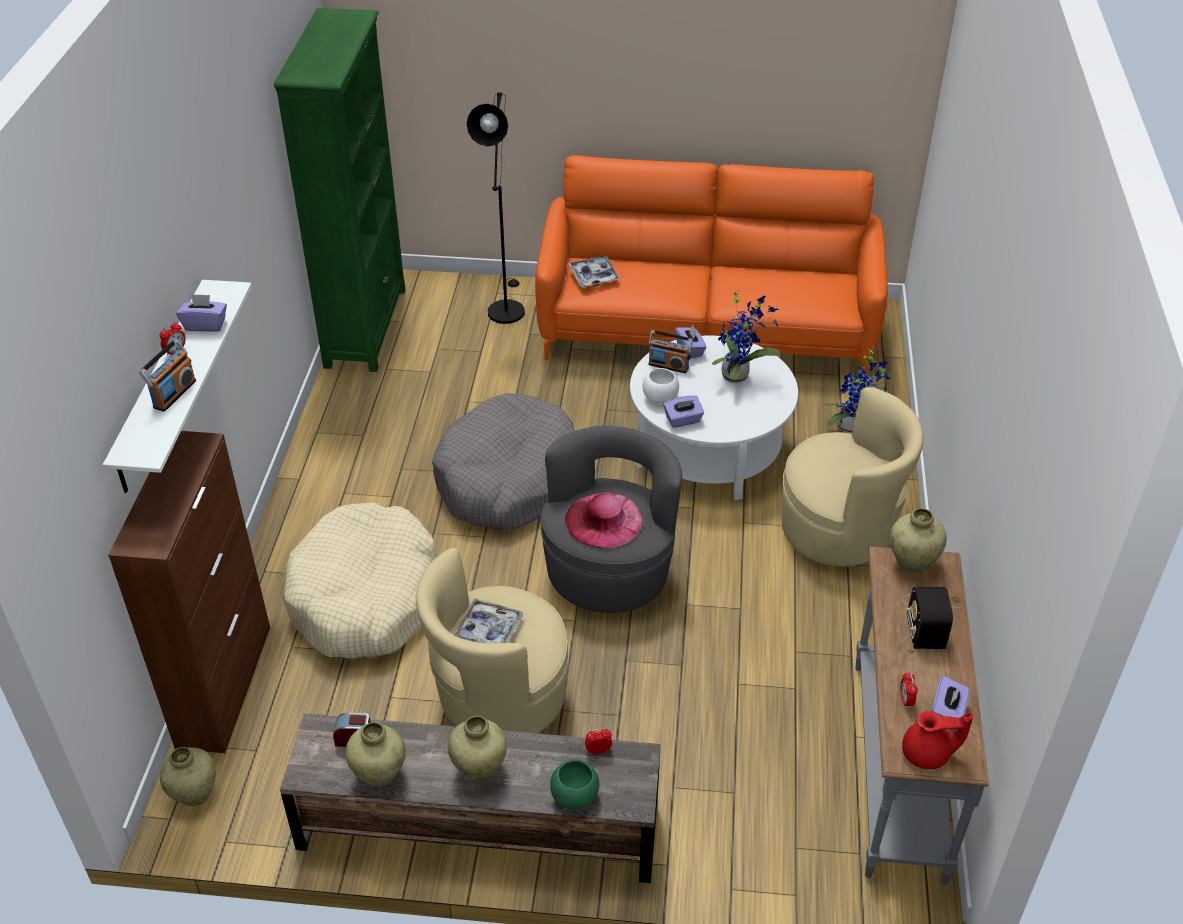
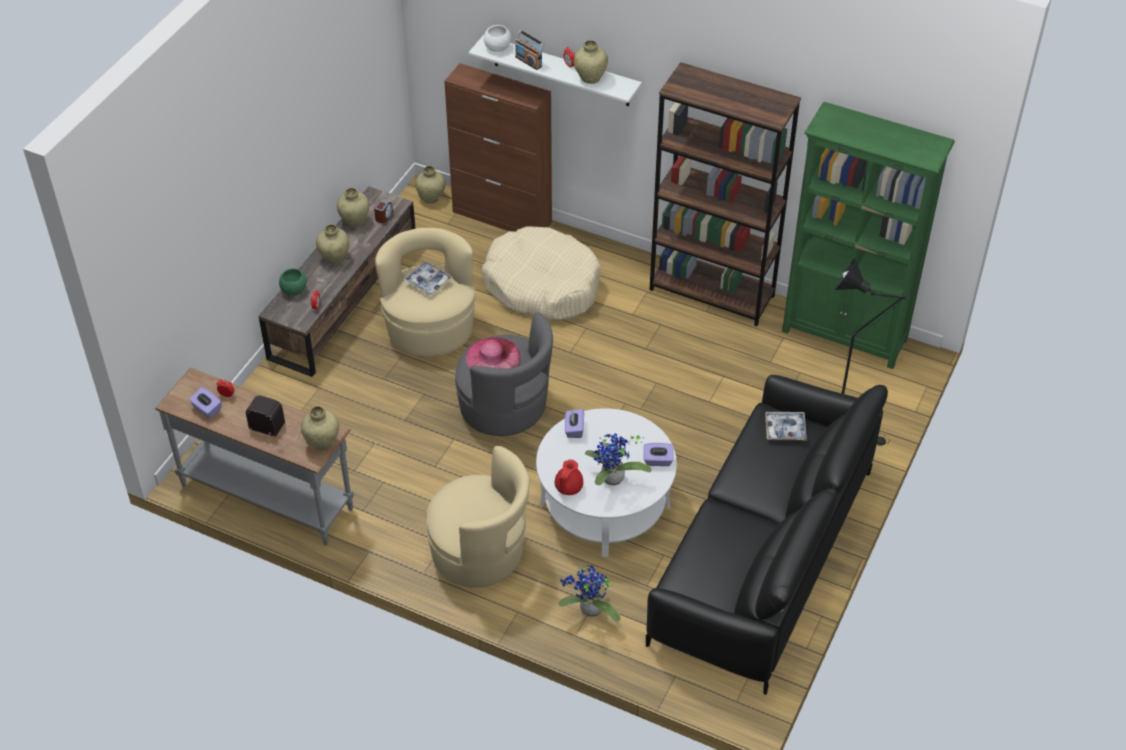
camera: 110 degrees right, 5 degrees up
(205, 325) = (590, 78): purple tissue box -> beige vase
(328, 437) = (712, 293): none -> brown bookcase
(507, 479) = (623, 378): grey dog bed -> none
(659, 397) = (607, 424): white bowl -> white bowl (498, 47)
(668, 366) = (643, 441): radio -> none
(707, 330) = (762, 557): orange sofa -> black sofa
(839, 529) = (480, 552): beige armchair -> beige armchair turned 105 degrees counterclockwise
(928, 754) = (188, 389): red teapot -> red teapot (567, 487)

